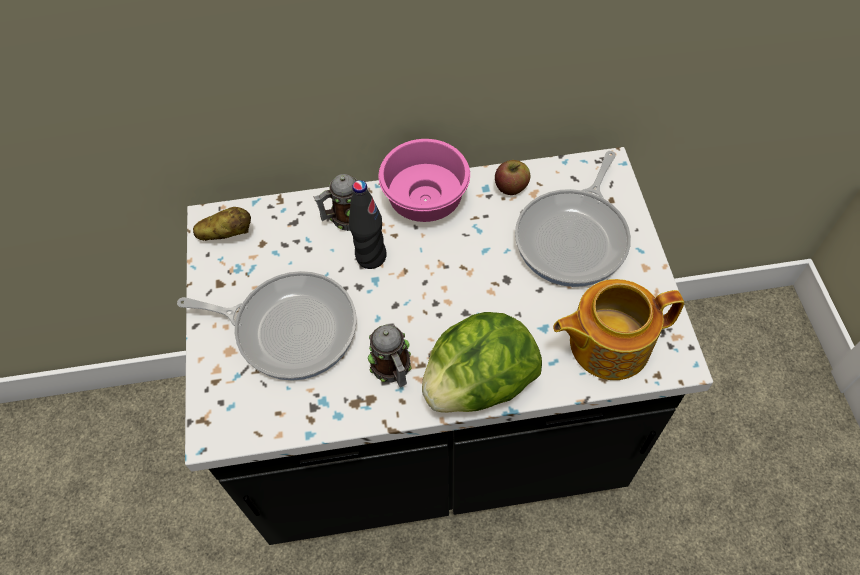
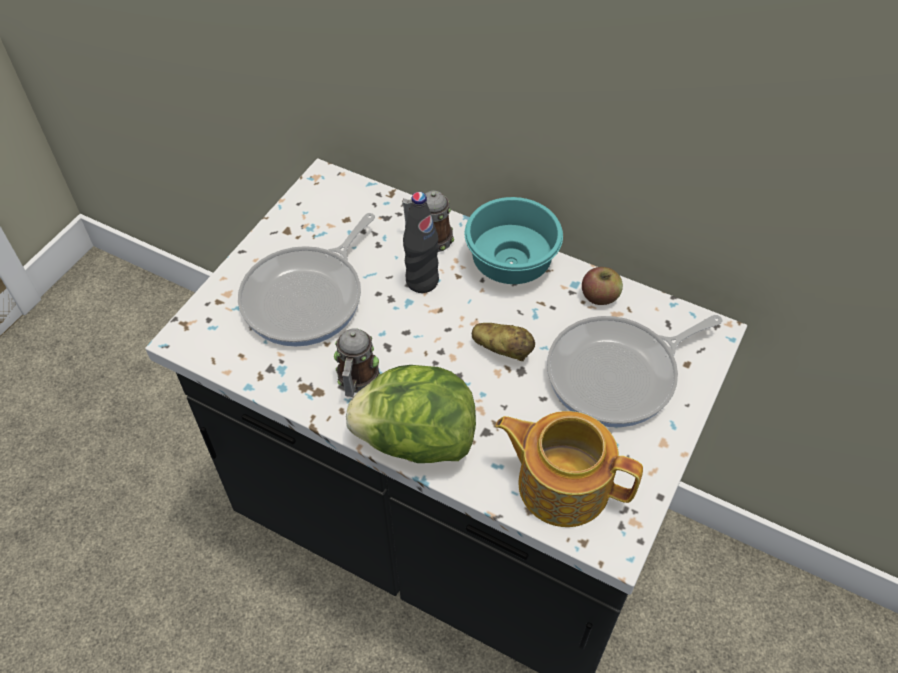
camera: 35 degrees right, 5 degrees down
(226, 234) = (326, 196): potato -> potato (502, 350)
(290, 328) = (308, 297): frying pan -> frying pan turned 75 degrees clockwise
(423, 201) = (508, 263): pink bowl -> turquoise bowl

